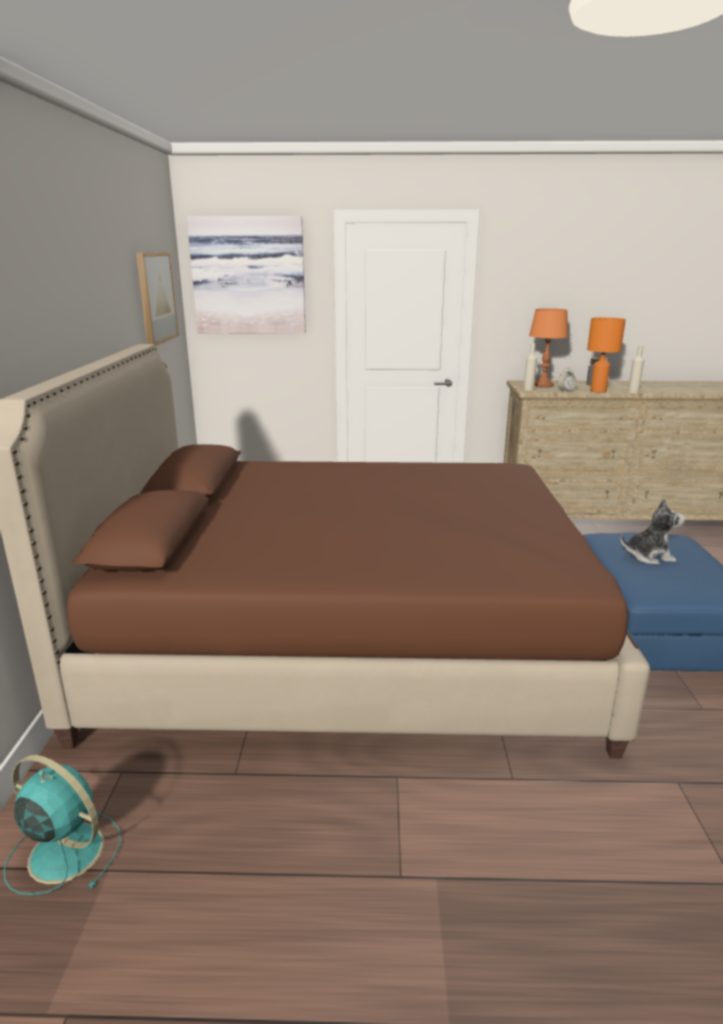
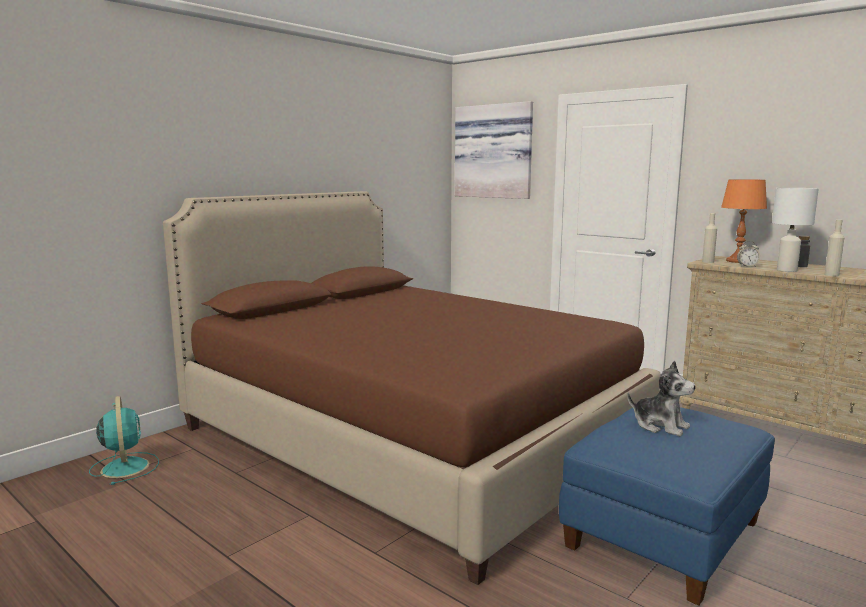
camera: 40 degrees right, 10 degrees down
(156, 297) = (404, 164): picture -> none
(598, 391) = (787, 270): orange table lamp -> white table lamp

